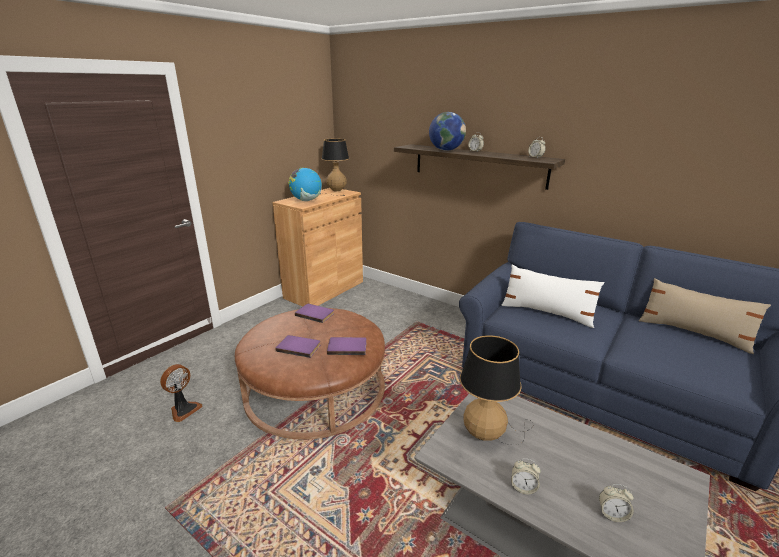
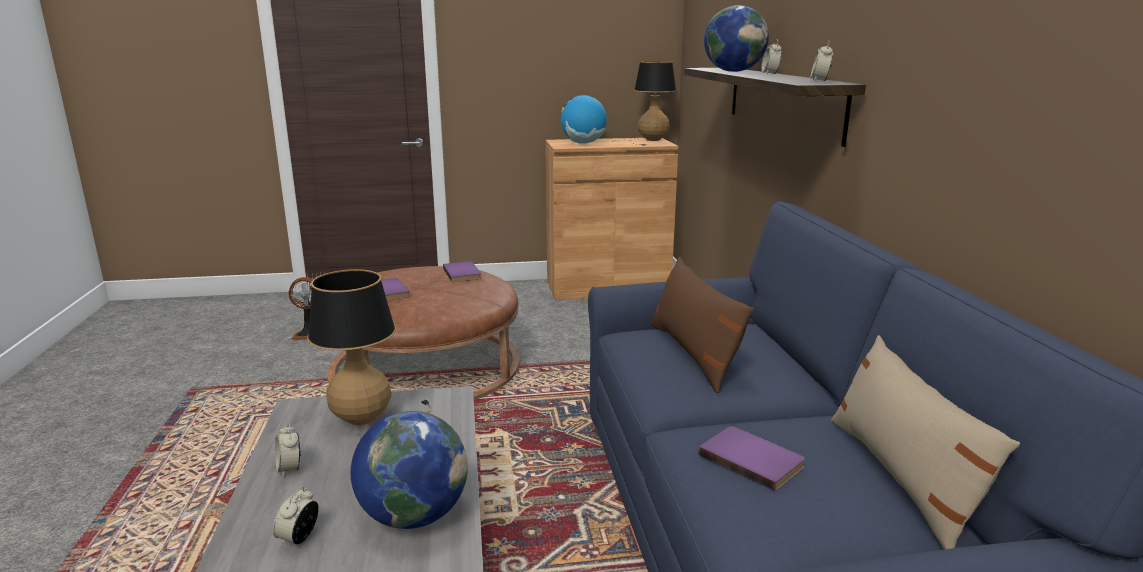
camera: 45 degrees right, 5 degrees down
(347, 347) = (425, 307): purple book -> purple book (752, 459)
(547, 313) = (694, 354): white pillow -> brown pillow
(612, 514) = (299, 538): alarm clock -> alarm clock turned 45 degrees clockwise
(614, 462) = (414, 516): none -> globe

